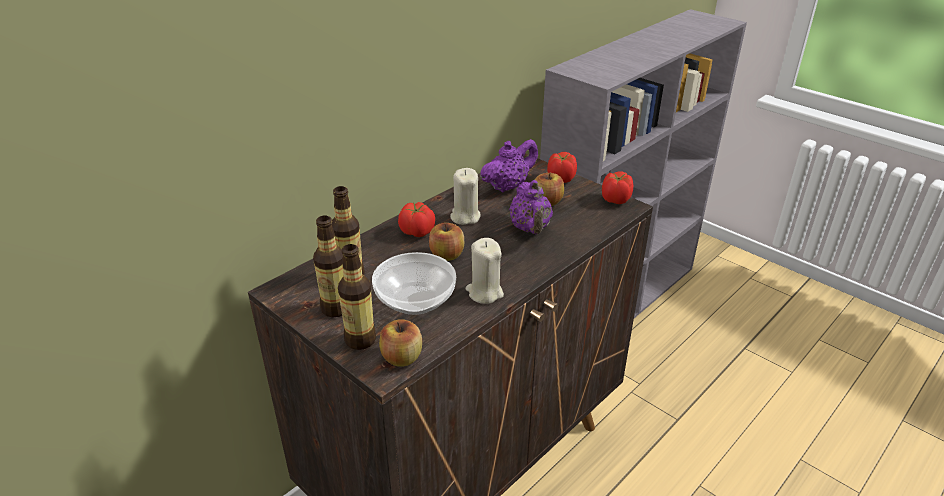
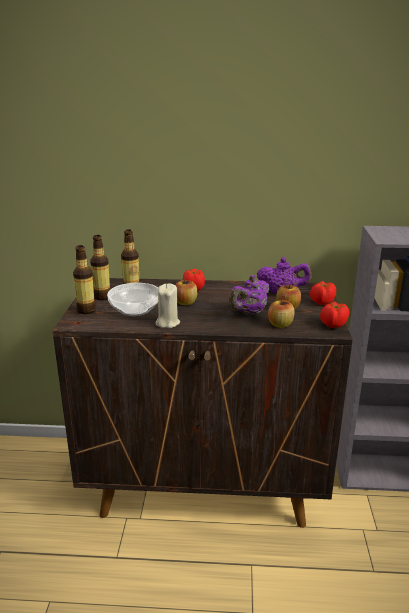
camera: 50 degrees right, 10 degrees down
(402, 358) = (85, 324): apple -> apple (280, 324)
(465, 217) = (229, 294): beige candle -> none

